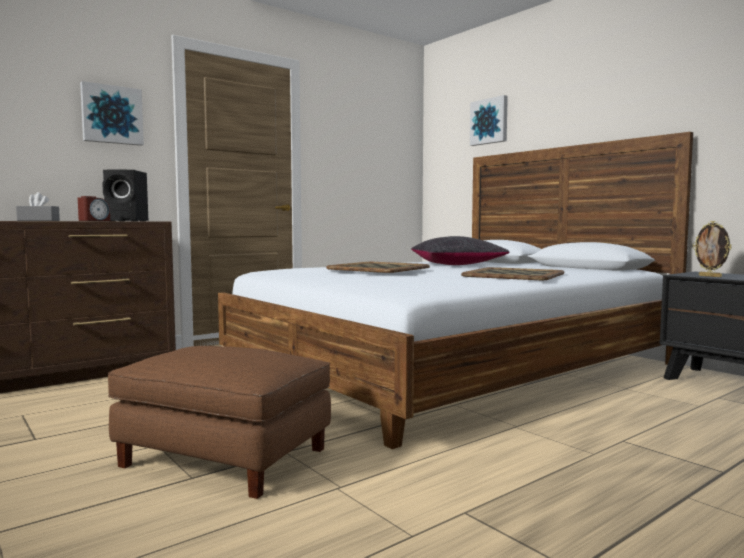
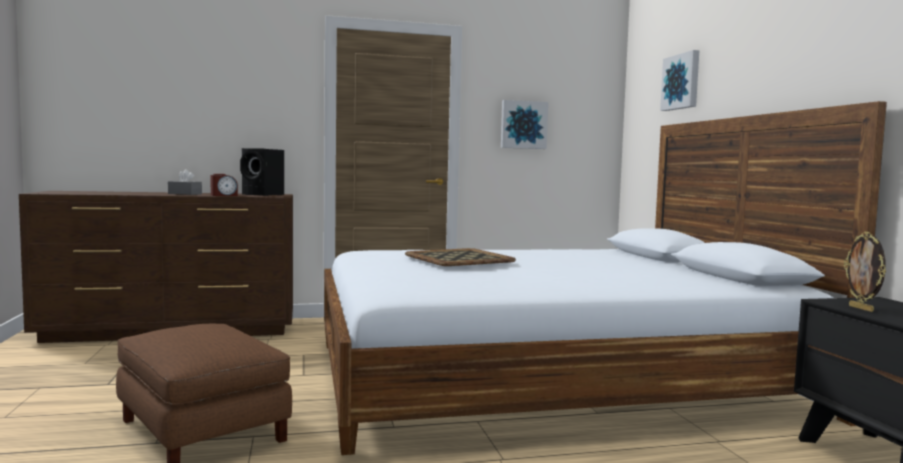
camera: 25 degrees right, 0 degrees up
(112, 115) = (265, 96): picture -> picture (523, 125)
(457, 265) = (583, 258): black pillow -> none
(514, 275) = (585, 281): tray -> none

